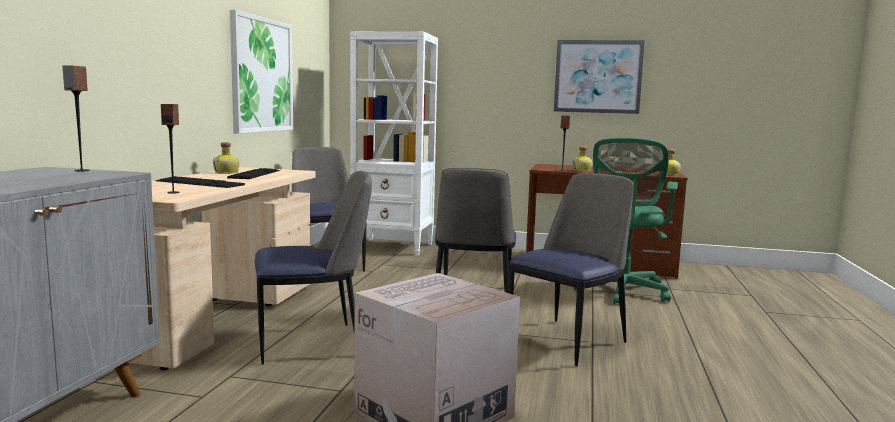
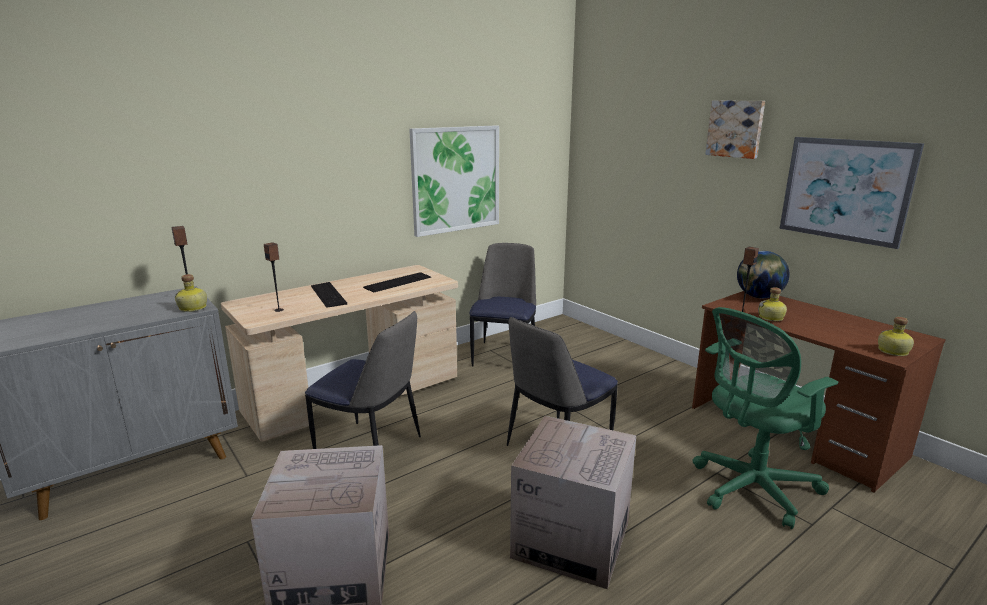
camera: 40 degrees right, 10 degrees up
(227, 173) = (384, 276): bottle -> bottle (193, 308)
(393, 247) = (595, 343): white bookcase -> none
(507, 36) = (735, 129): none -> picture
(551, 165) = (758, 297): none -> globe
(568, 341) = (571, 539): chair -> cardboard box

